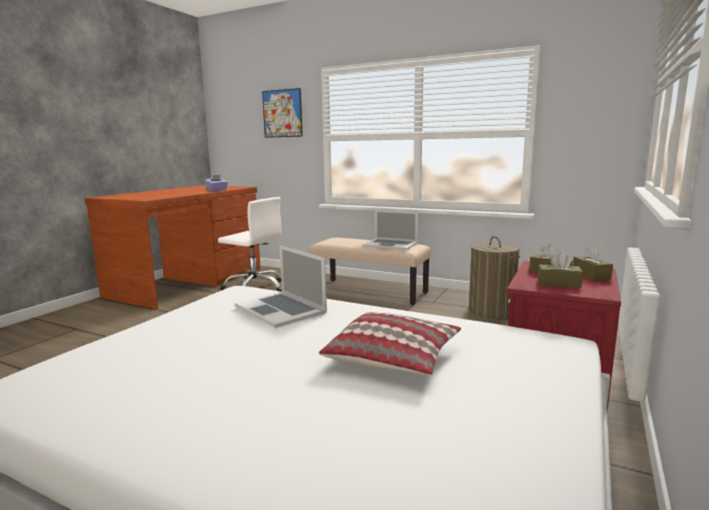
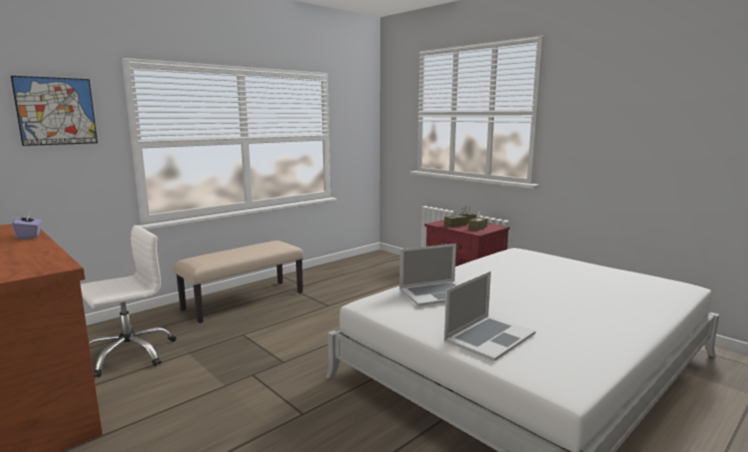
camera: 70 degrees left, 0 degrees up
(390, 244) = (264, 247): laptop -> laptop (489, 337)
(394, 357) = (532, 278): pillow -> none
(491, 311) = (344, 275): laundry basket -> none

